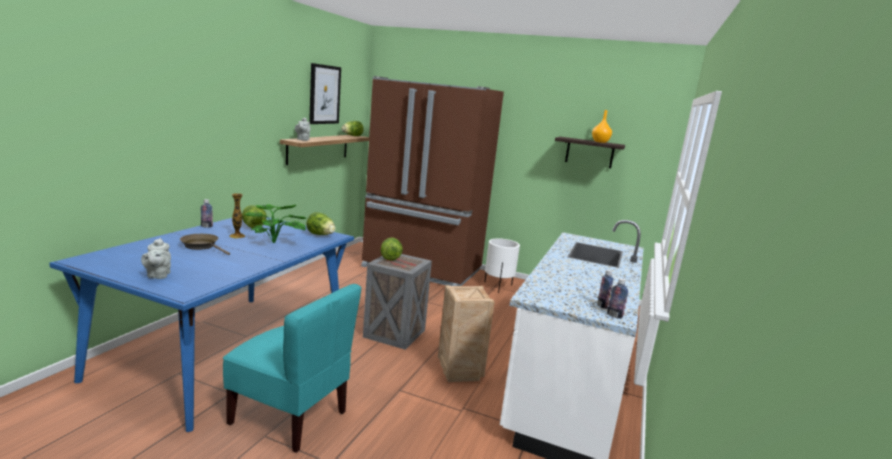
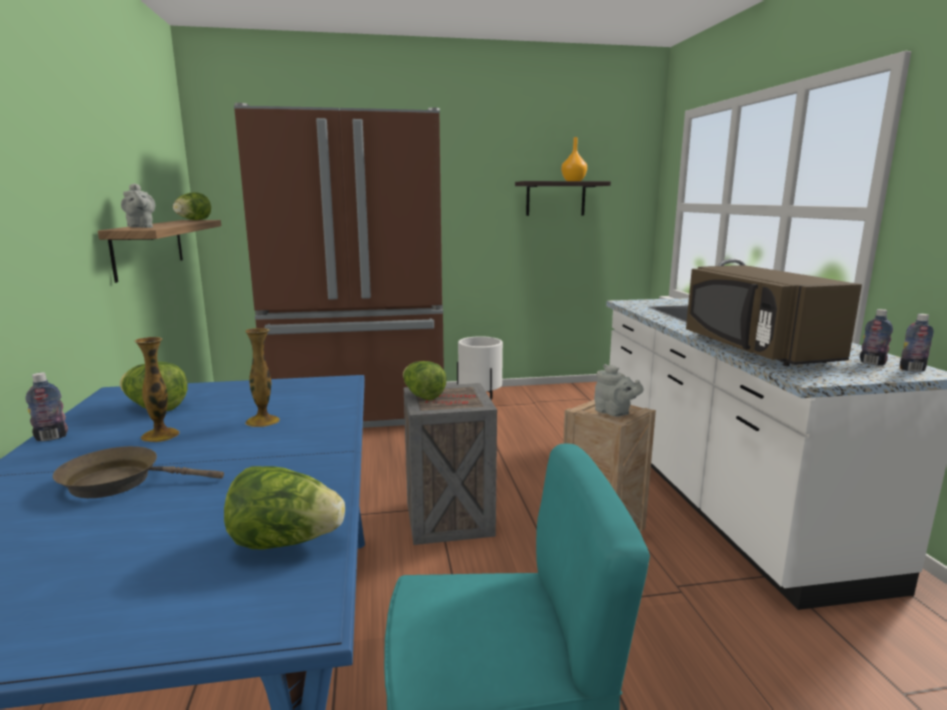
camera: 30 degrees left, 0 degrees up
(158, 275) = (133, 599): grey teapot -> grey teapot (614, 413)
(276, 242) = (262, 421): potted plant -> vase
(321, 235) = (314, 387): lettuce -> lettuce (286, 542)
(324, 94) = (139, 143): picture -> none
(554, 279) = (755, 349): none -> brown microwave

